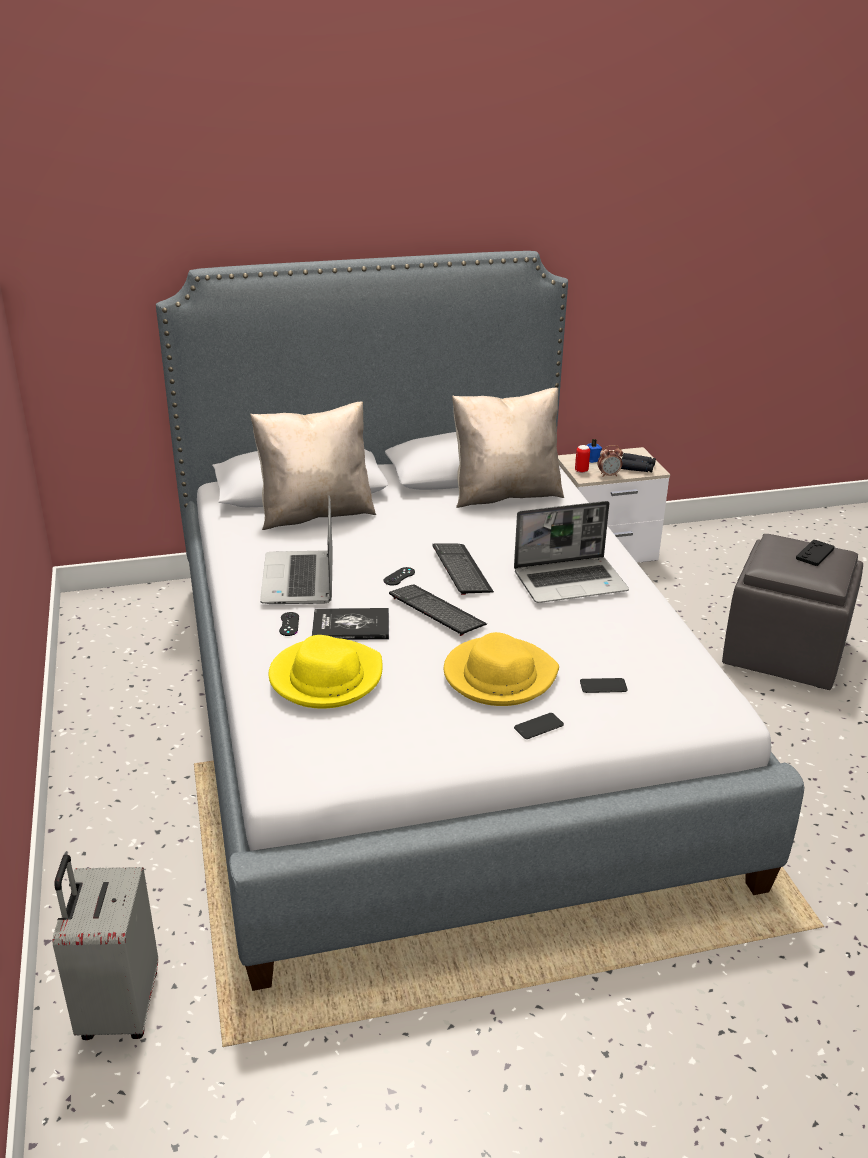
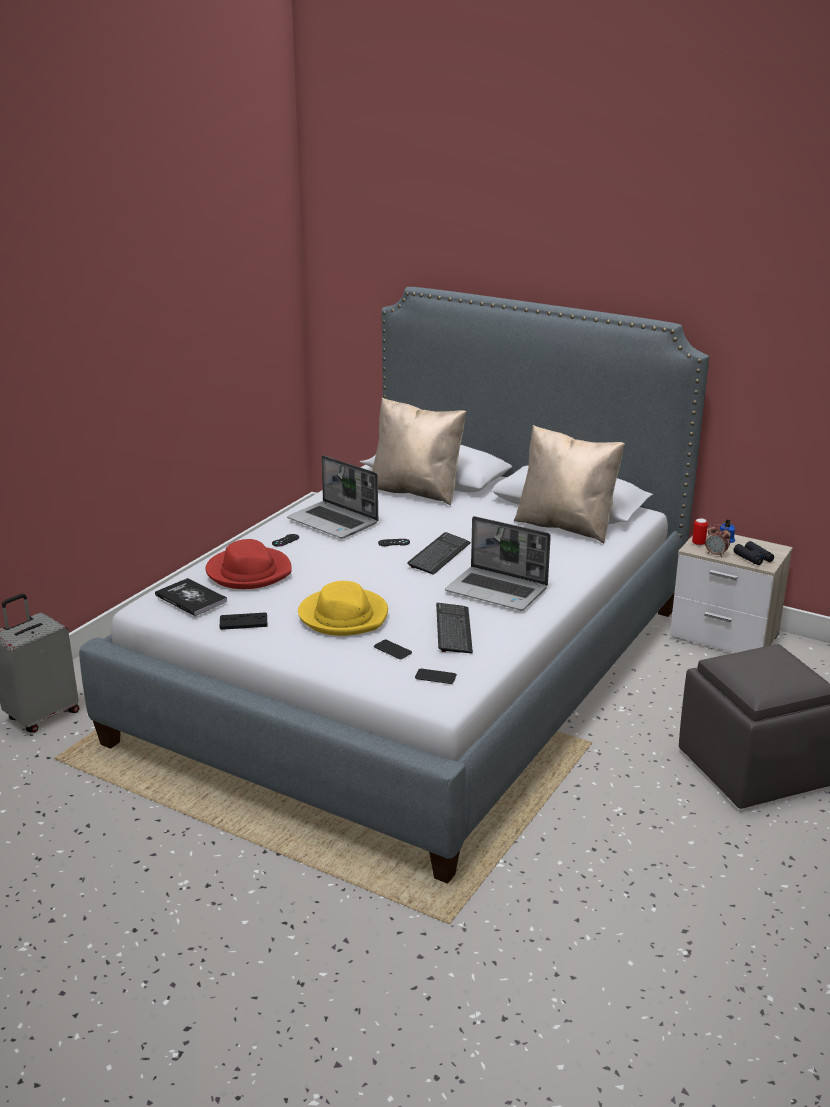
camera: 45 degrees right, 5 degrees down
(300, 580) = (334, 522): laptop -> laptop turned 90 degrees counterclockwise
(326, 677) = (249, 572): yellow hat -> red hat
(351, 626) = (313, 554): book -> book (191, 598)
(436, 611) = (377, 569): keyboard -> keyboard (453, 630)
(538, 727) = (312, 649): phone -> phone (435, 677)
(815, 554) = (784, 671): black game controller -> black game controller (243, 622)

